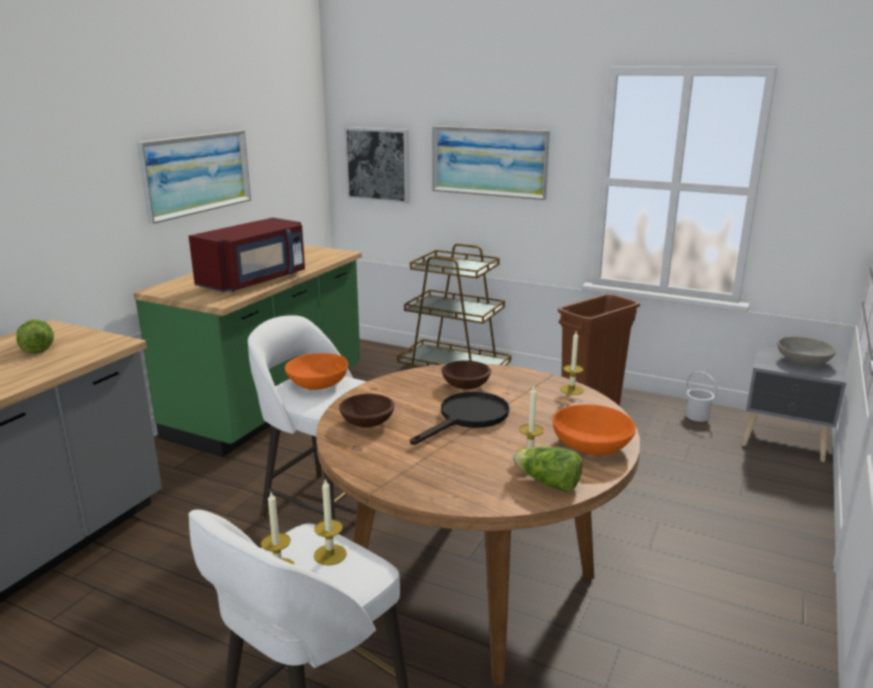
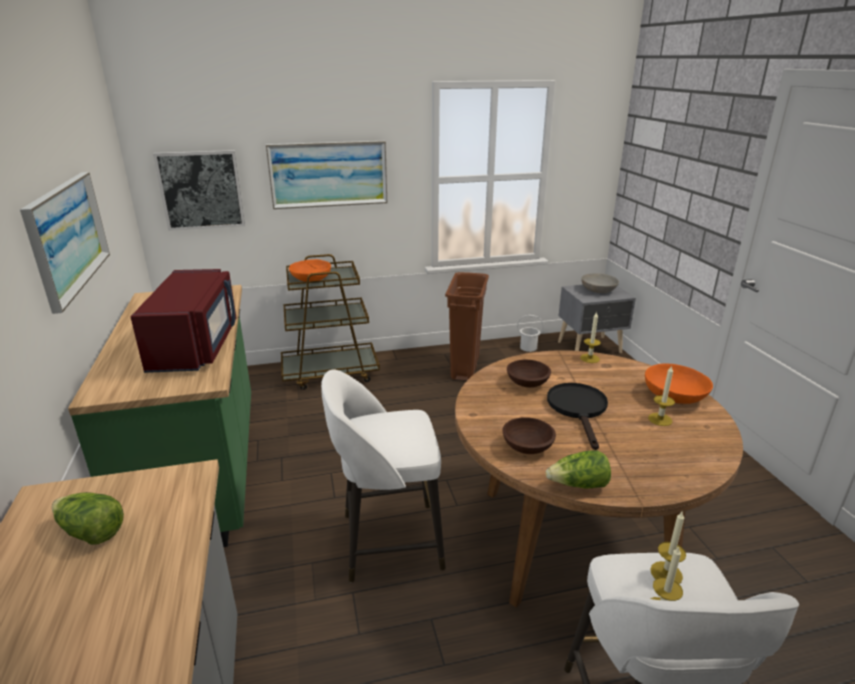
camera: 40 degrees left, 5 degrees up
(317, 383) = (382, 429): orange bowl -> orange bowl (311, 279)
(548, 483) = (707, 436): lettuce -> lettuce (578, 485)

